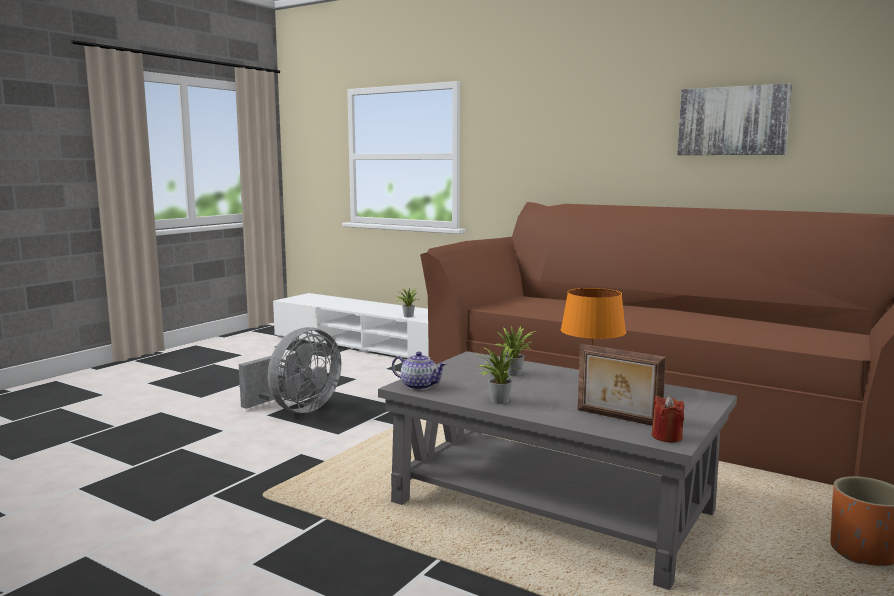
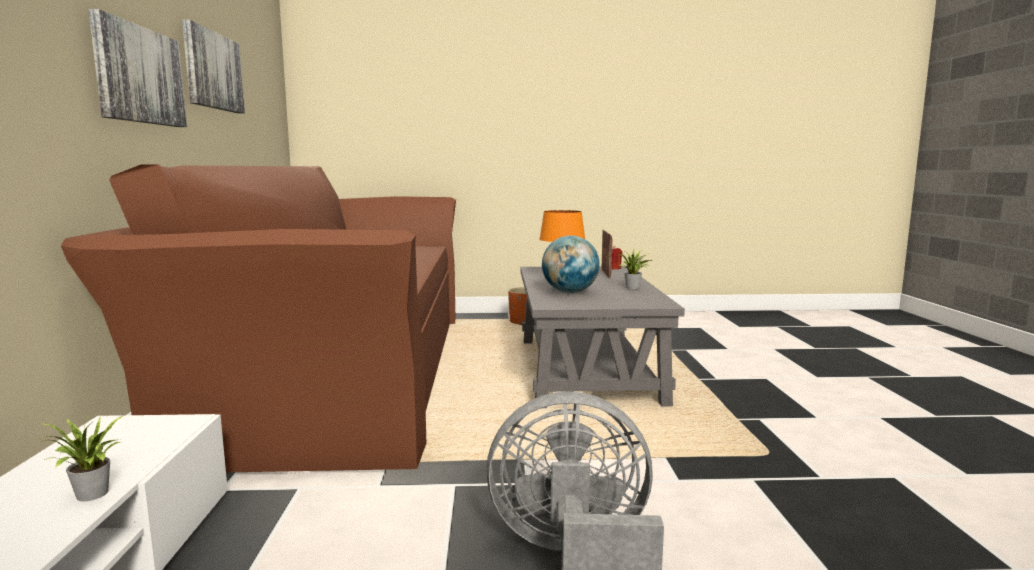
camera: 125 degrees left, 0 degrees up
(419, 386) = (653, 302): teapot -> none
(515, 374) = (569, 292): potted plant -> globe
(612, 144) = (139, 75): none -> picture

